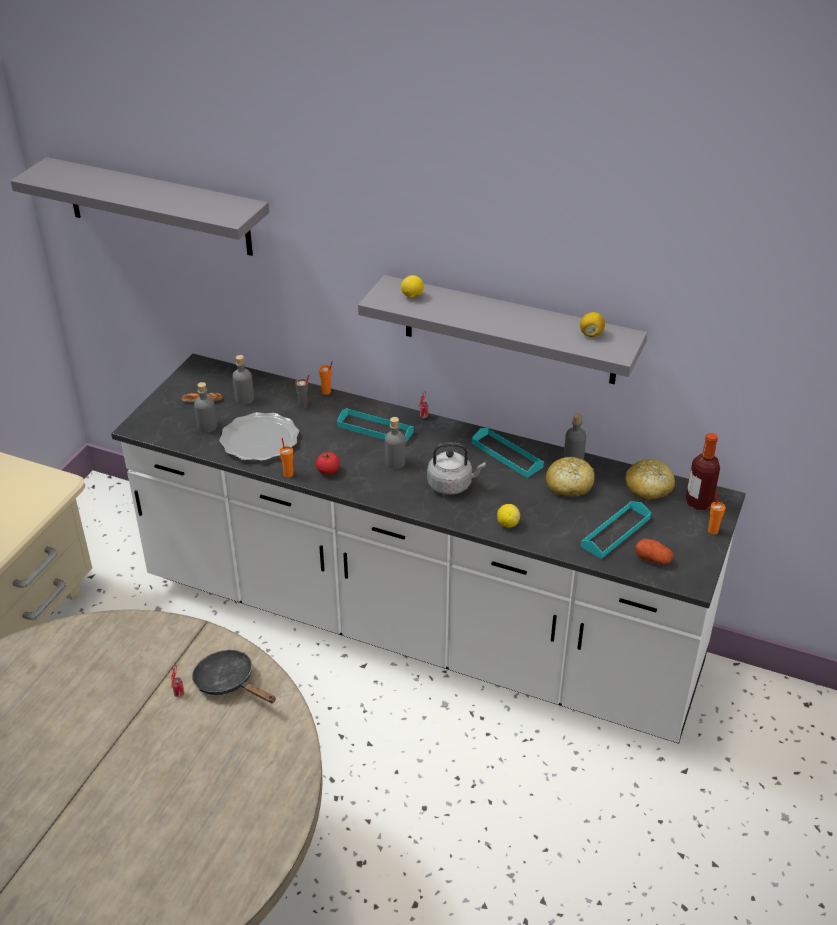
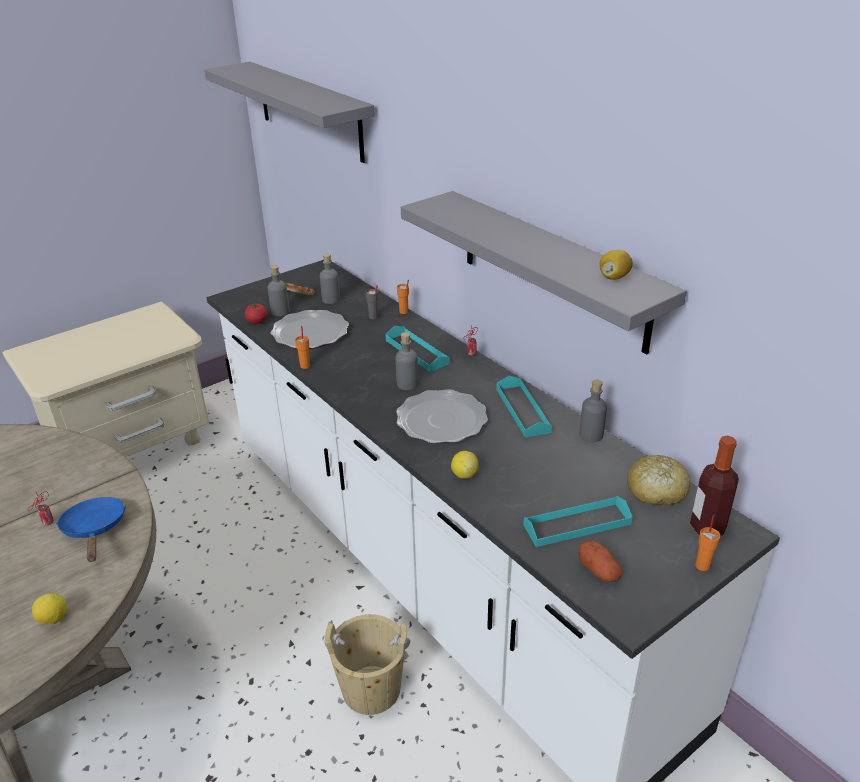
camera: 30 degrees right, 5 degrees down
(229, 682) = (95, 530): black frying pan -> blue frying pan
(328, 471) = (341, 373): tomato -> tomato (257, 321)
(412, 296) = (458, 210): lemon -> lemon (53, 619)
(438, 741) = (371, 689): none -> beige bucket
(452, 485) = (442, 420): grey kettle -> plate
(569, 485) = (564, 458): bread -> none

